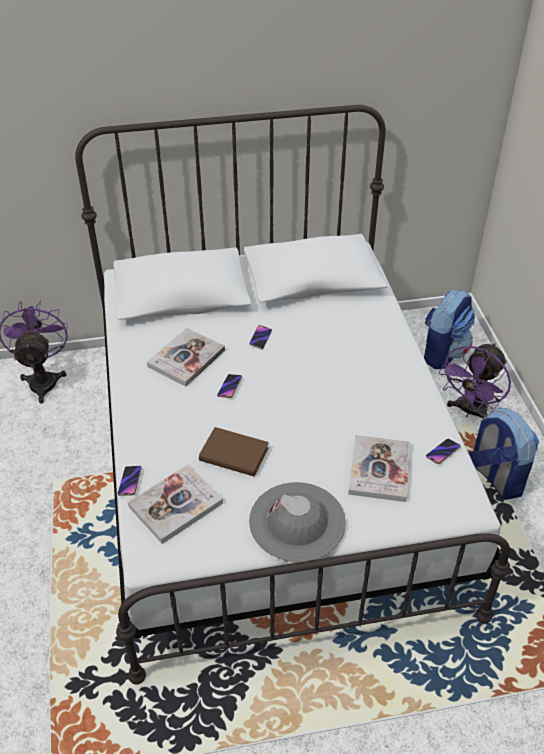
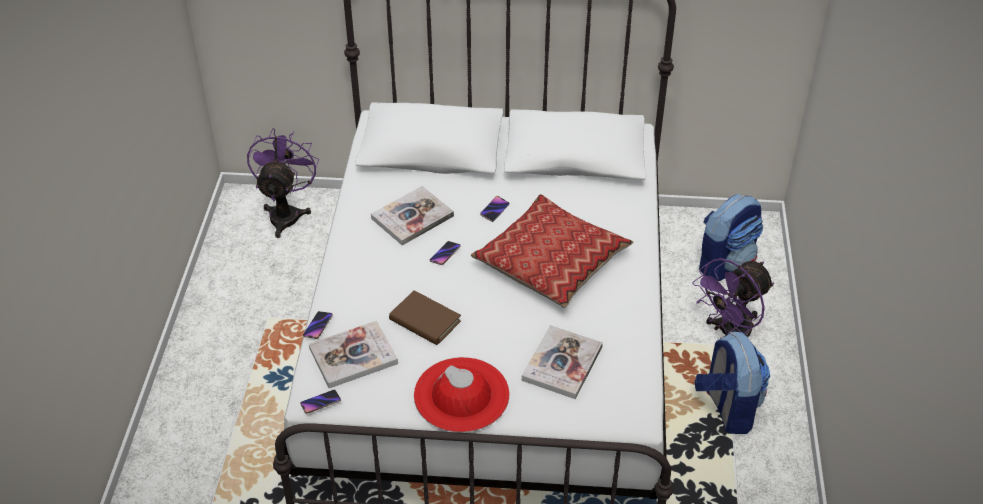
camera: 15 degrees right, 0 degrees up
(297, 521) = (461, 395): grey hat -> red hat
(330, 375) = (551, 261): none -> pillow
(442, 452) = (634, 360): phone -> phone (320, 403)

